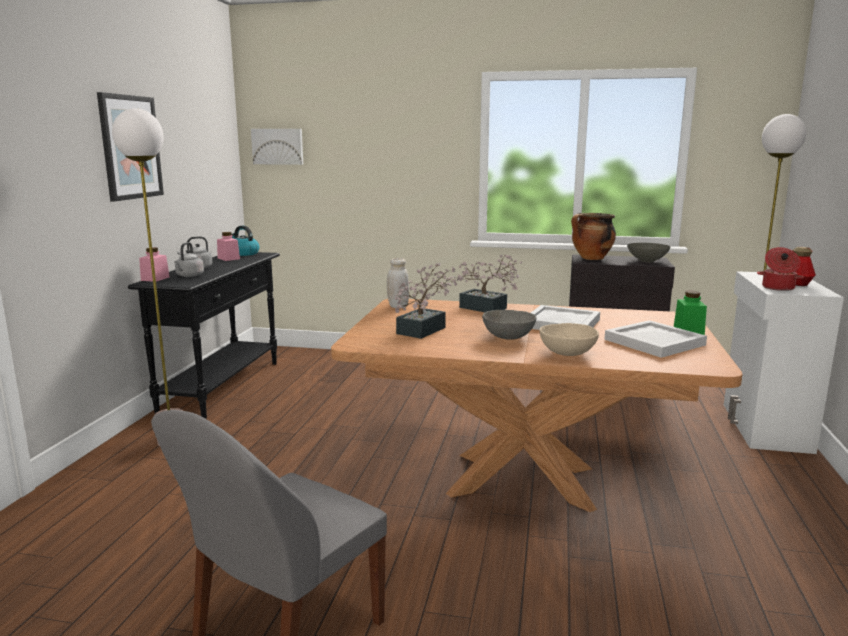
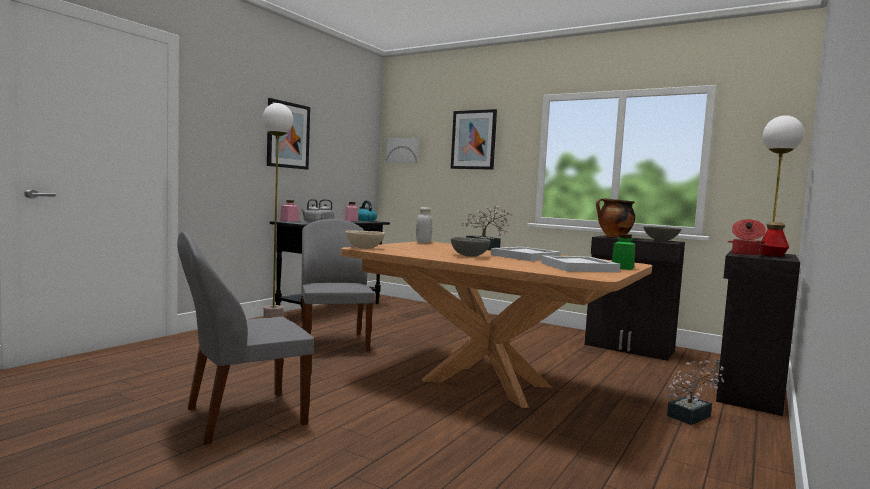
camera: 20 degrees right, 10 degrees down
(283, 452) = (334, 342): none -> grey chair
(385, 132) = (473, 140): none -> picture
(425, 329) = (419, 249): potted plant -> potted plant (692, 415)
(566, 354) = (495, 263): beige bowl -> beige bowl (364, 248)
(764, 427) = (747, 393): white cabinet -> black cabinet

